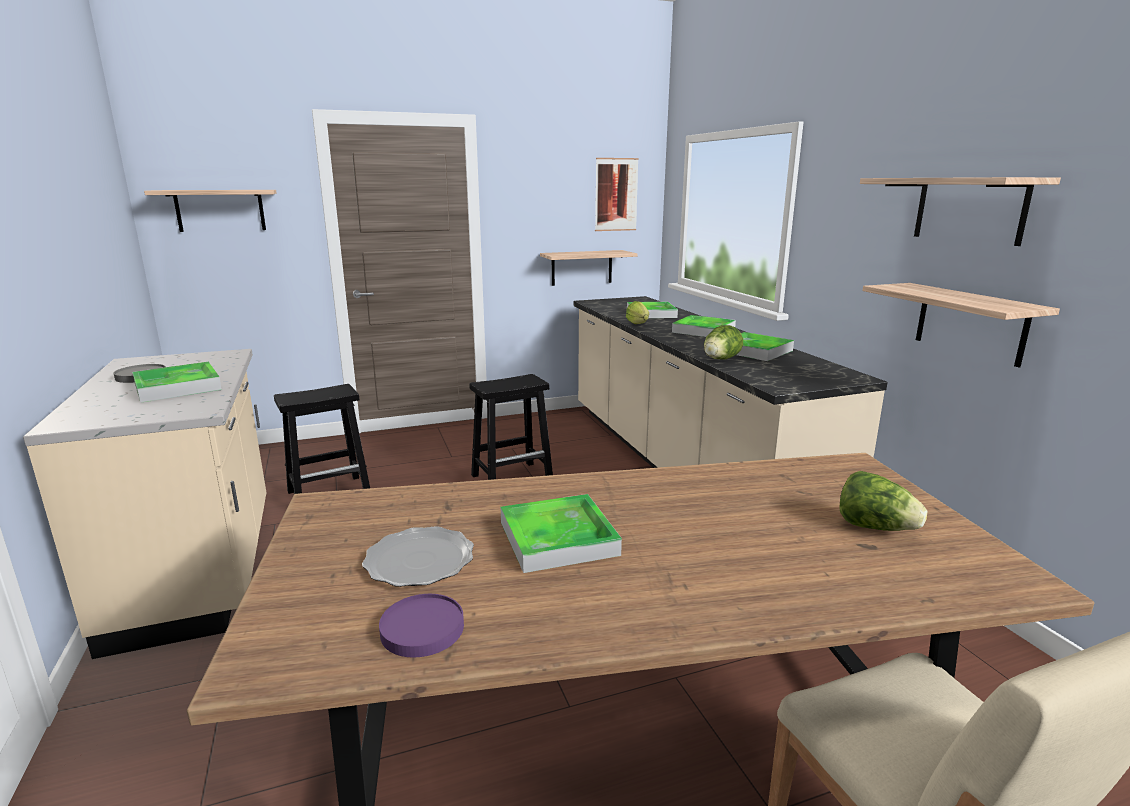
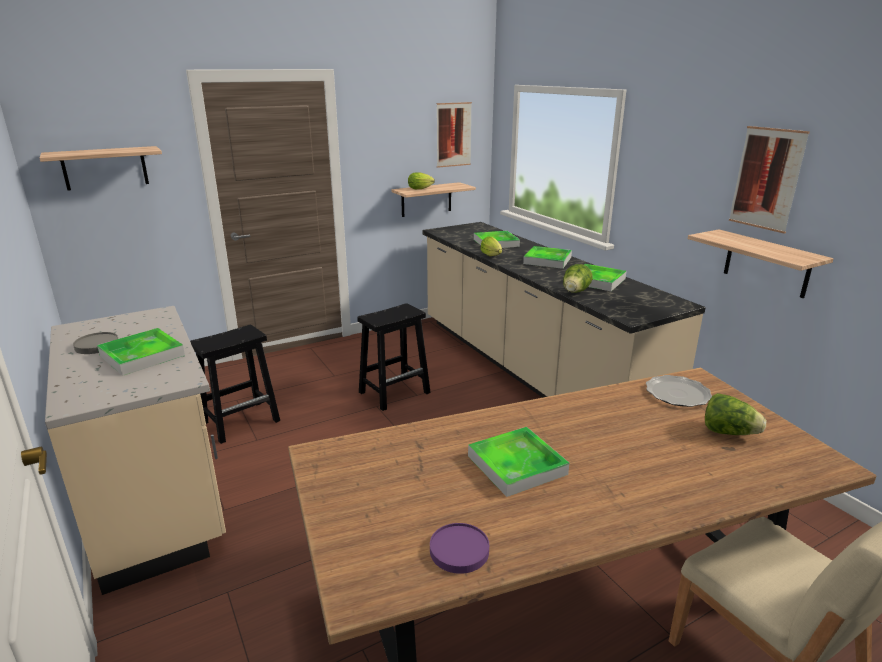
camera: 10 degrees left, 5 degrees up
(420, 560) = (425, 495): plate -> plate (677, 393)
(573, 253) = (421, 189): none -> lettuce
(969, 209) = (767, 179): shelf -> picture

